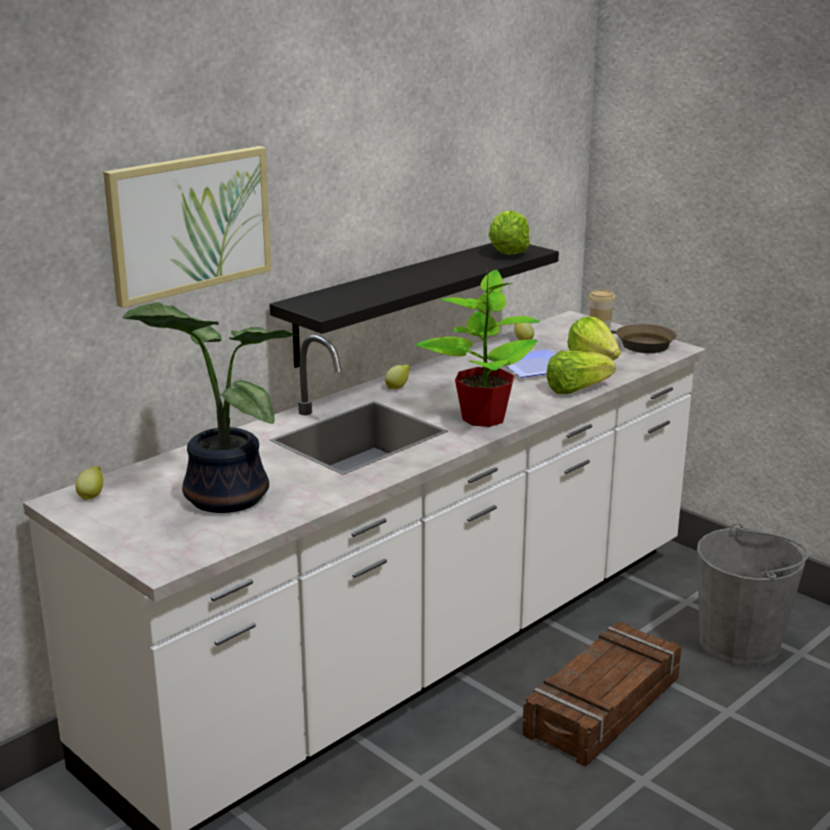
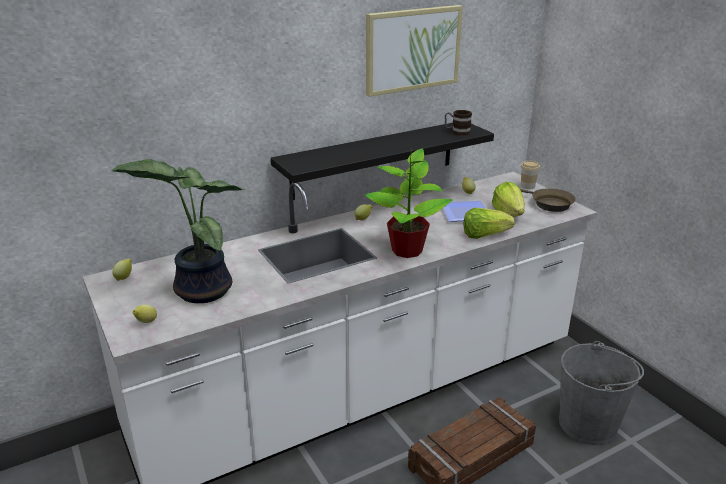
camera: 15 degrees right, 5 degrees up
(170, 544) = (146, 322): none -> lemon
(189, 223) = (206, 101): picture -> picture (412, 49)
(508, 253) = (457, 132): lettuce -> mug

